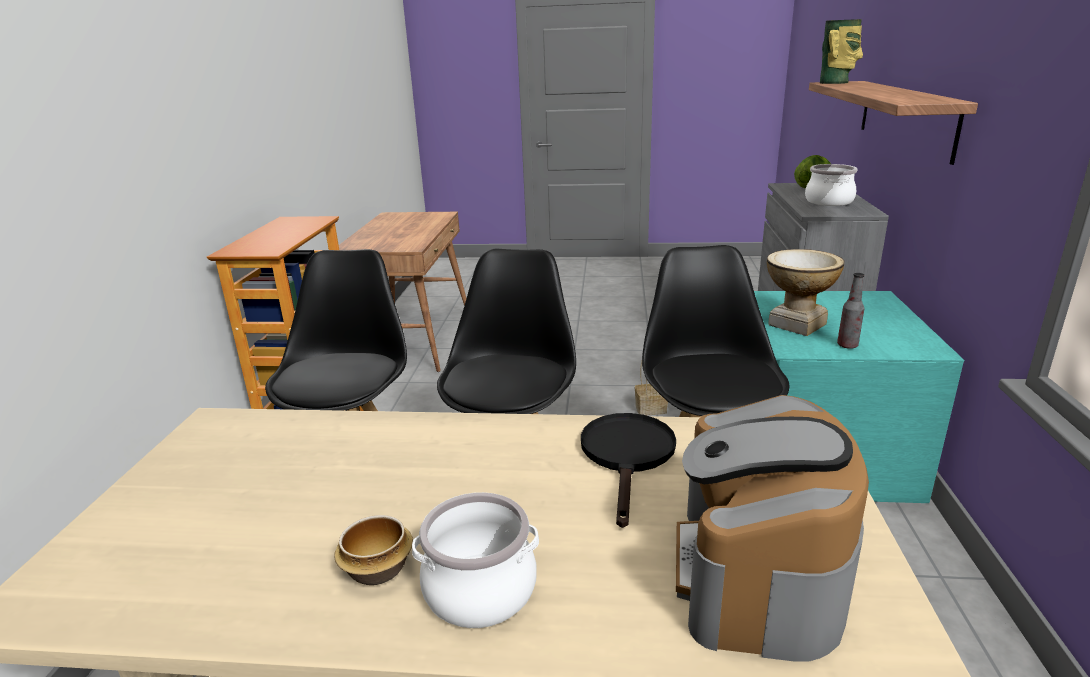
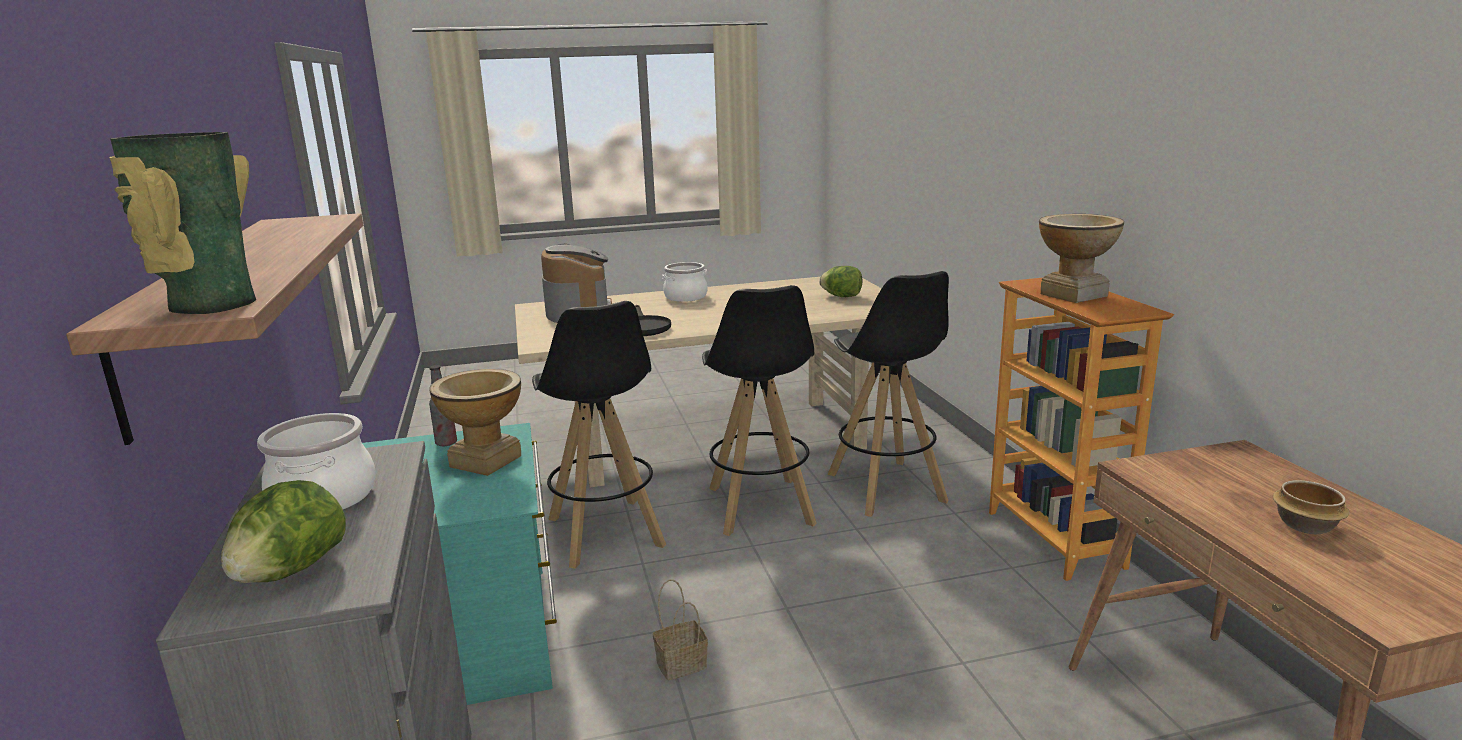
camera: 160 degrees right, 5 degrees down
(204, 491) = (842, 296): none -> lettuce
(279, 235) = (1073, 295): none -> vase
(377, 571) = (729, 295): bowl -> bowl (1304, 525)

